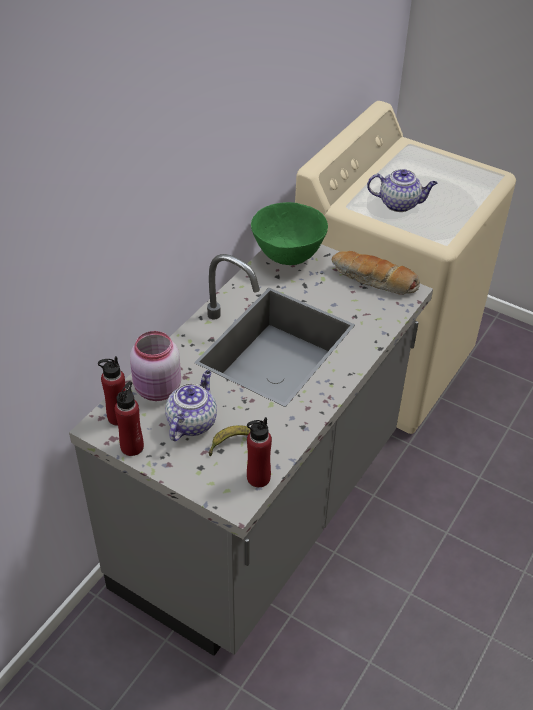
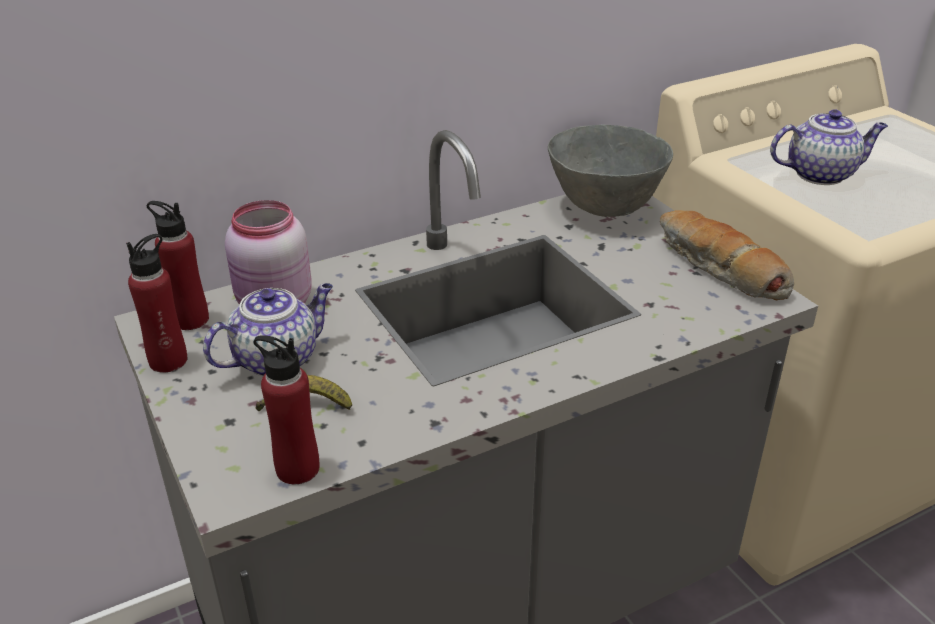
camera: 30 degrees right, 10 degrees down
(288, 256) = (605, 208): green bowl -> grey bowl
(400, 204) = (821, 174): teapot -> teapot turned 45 degrees counterclockwise

